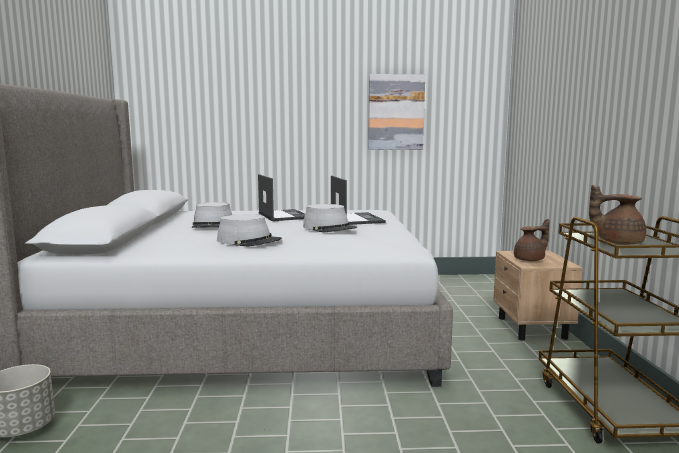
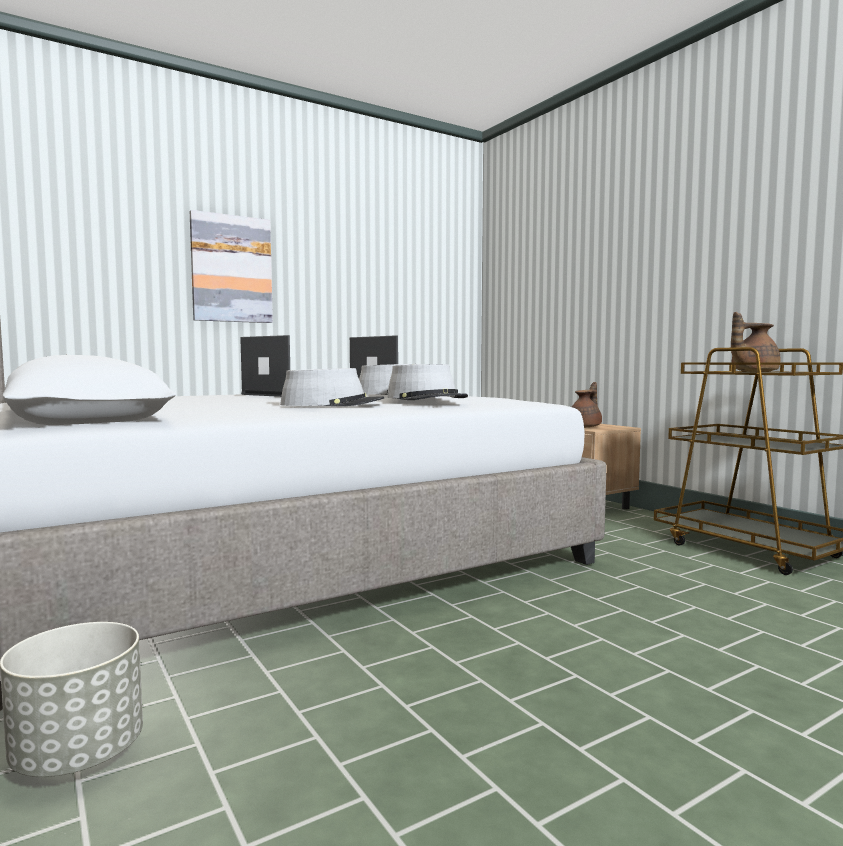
camera: 30 degrees left, 5 degrees down
(213, 225) = (217, 400): grey hat -> grey hat (426, 398)
(396, 112) = (370, 275): picture -> picture (231, 269)

